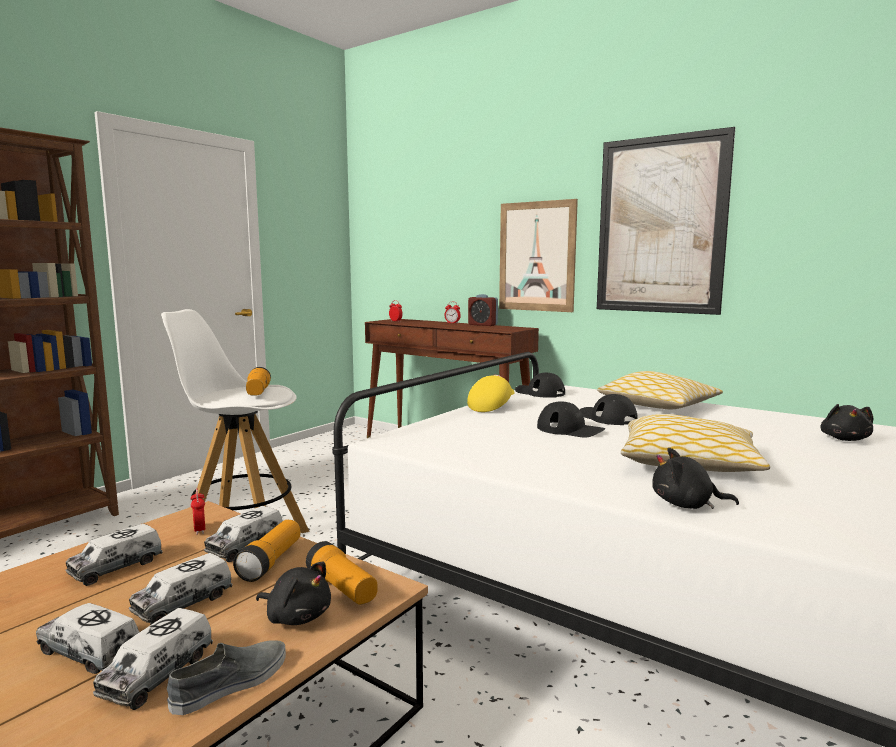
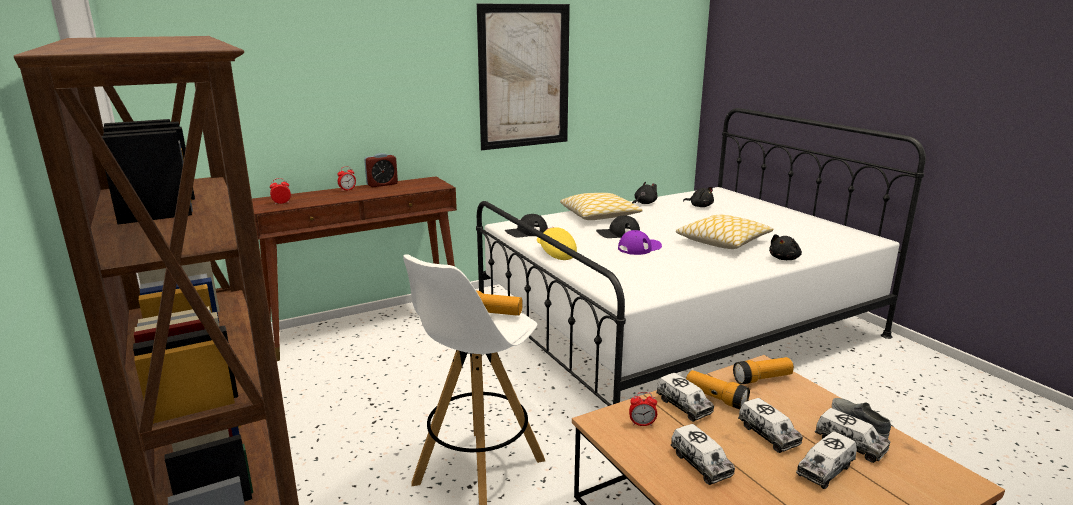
camera: 65 degrees left, 10 degrees up
(297, 616) = (793, 397): black plush toy -> black plush toy (644, 203)
(537, 256) = (420, 108): picture -> none
(570, 430) = (639, 248): black cap -> purple cap

